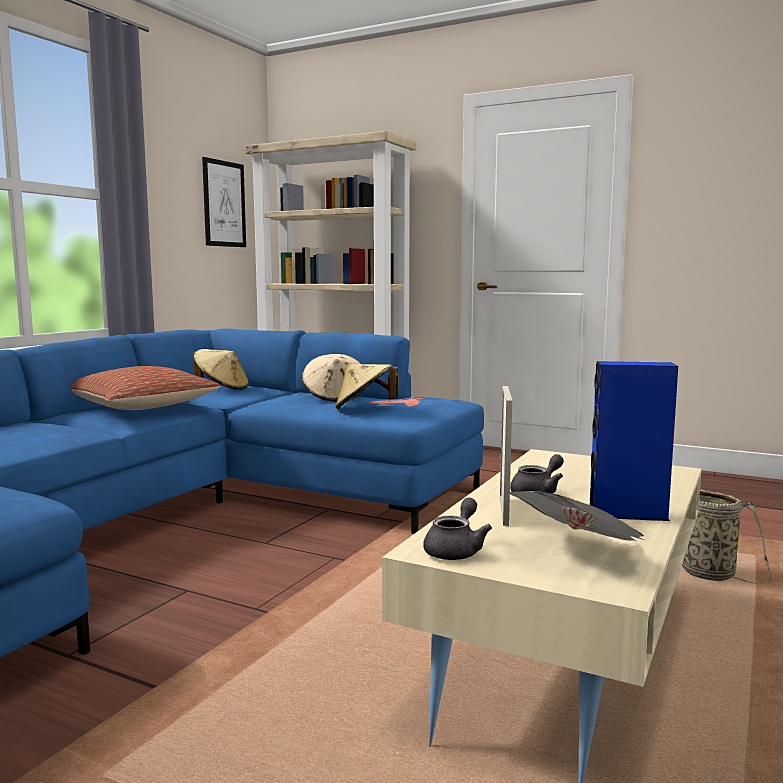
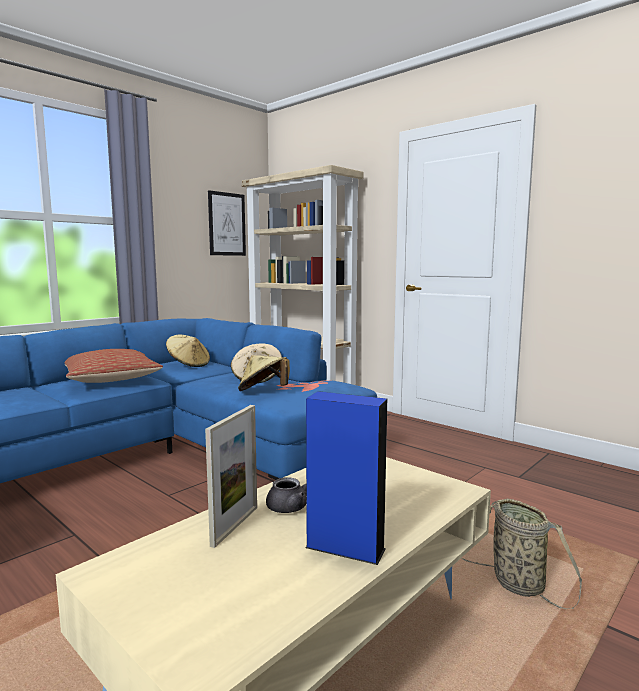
camera: 15 degrees right, 0 degrees up
(456, 550) = (126, 576): grey teapot -> none
(579, 553) = (230, 601): newspaper -> none

